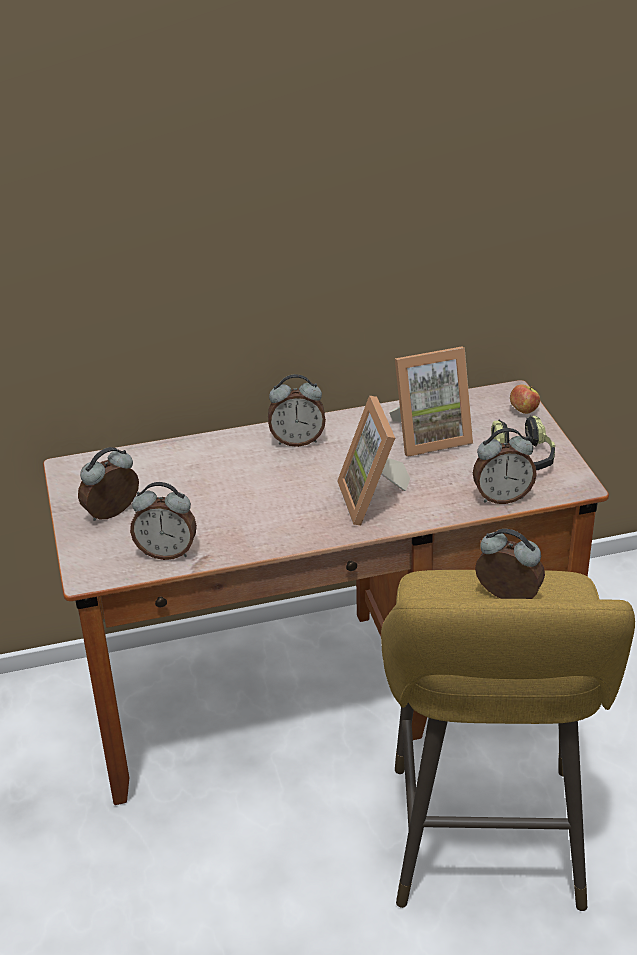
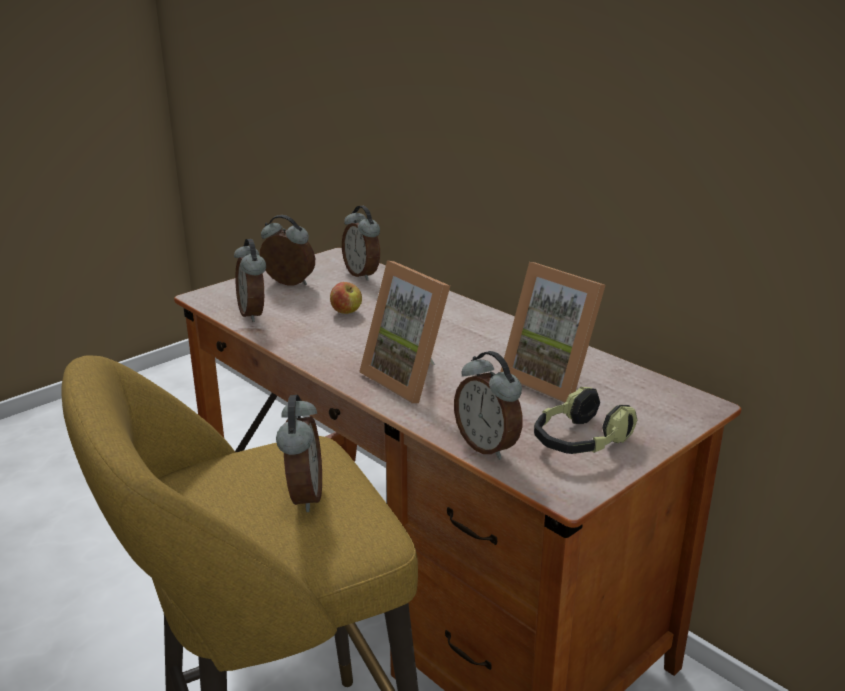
camera: 60 degrees right, 10 degrees down
(297, 440) = (468, 321): alarm clock -> alarm clock (363, 274)
(375, 499) = (412, 378): picture frame -> picture frame turned 90 degrees counterclockwise
(523, 411) = (675, 420): apple -> apple (346, 312)

